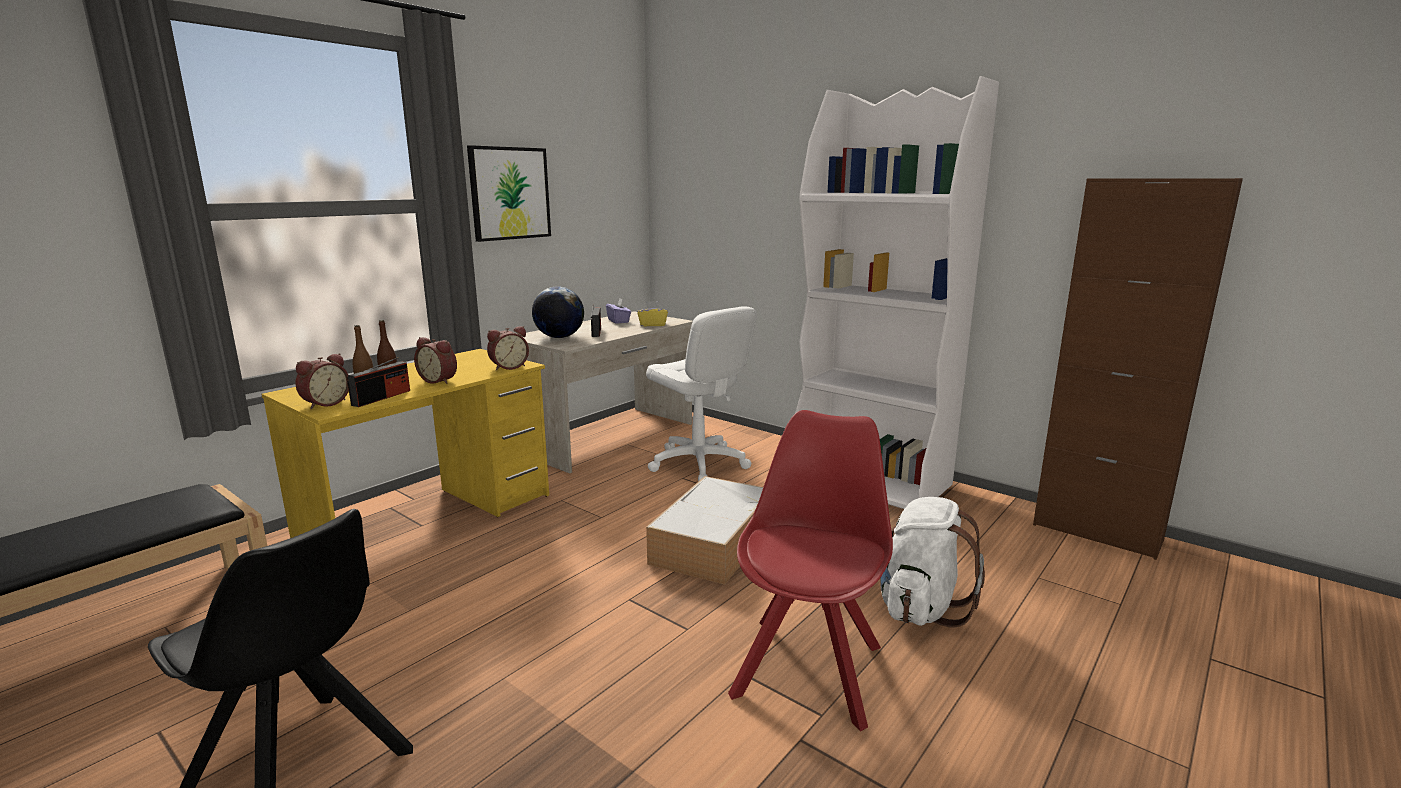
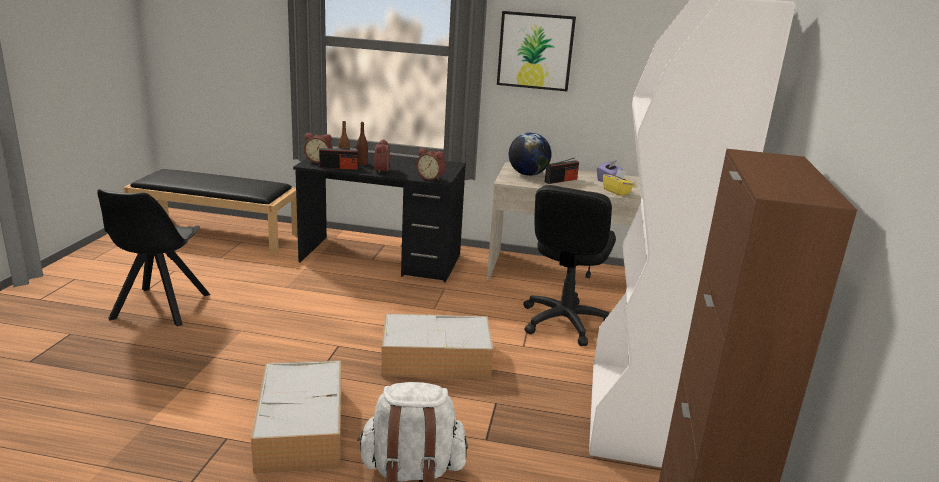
camera: 60 degrees right, 5 degrees up
(430, 519) = (381, 259): yellow desk -> black desk
(698, 463) = (564, 322): white office chair -> black office chair
(809, 667) = (301, 429): red chair -> storage box

